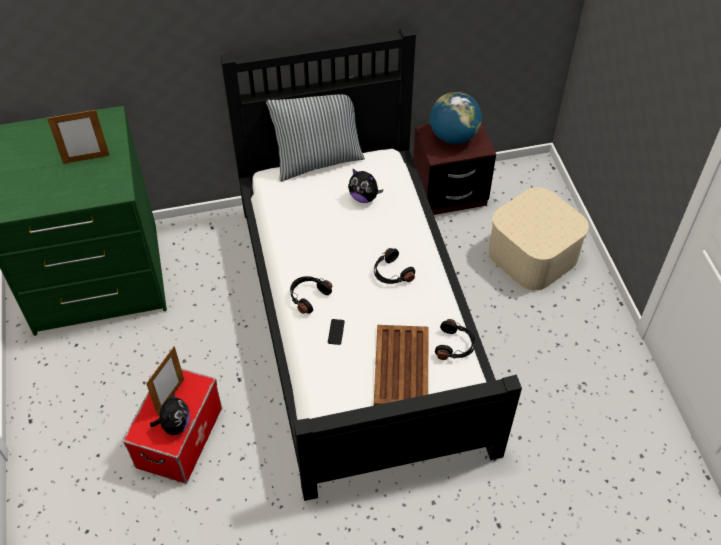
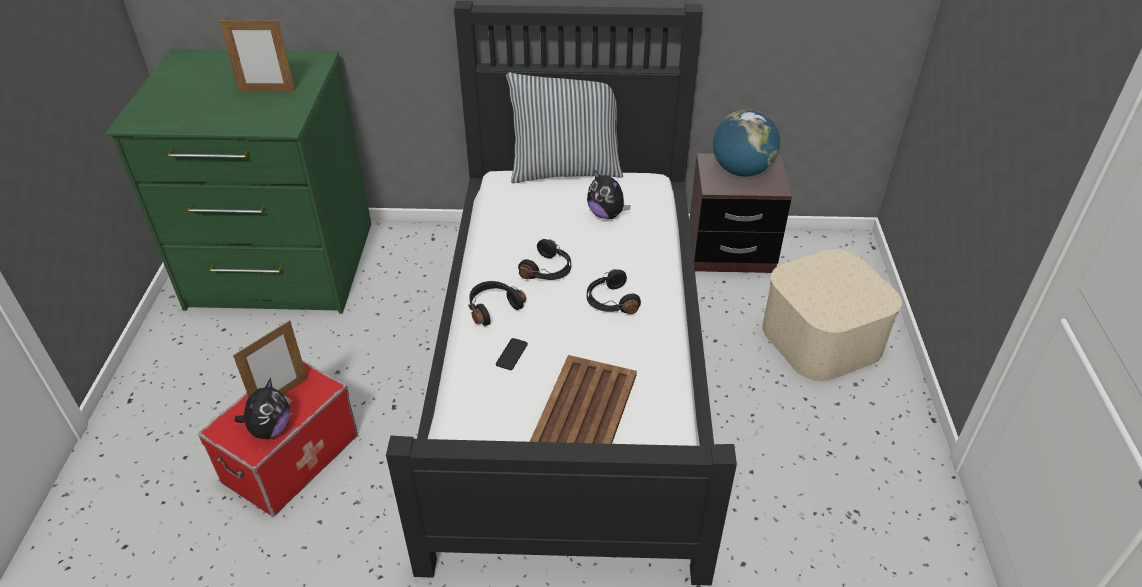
camera: 15 degrees right, 10 degrees down
(455, 346) = (667, 403): black headphones -> black headphones (548, 270)

